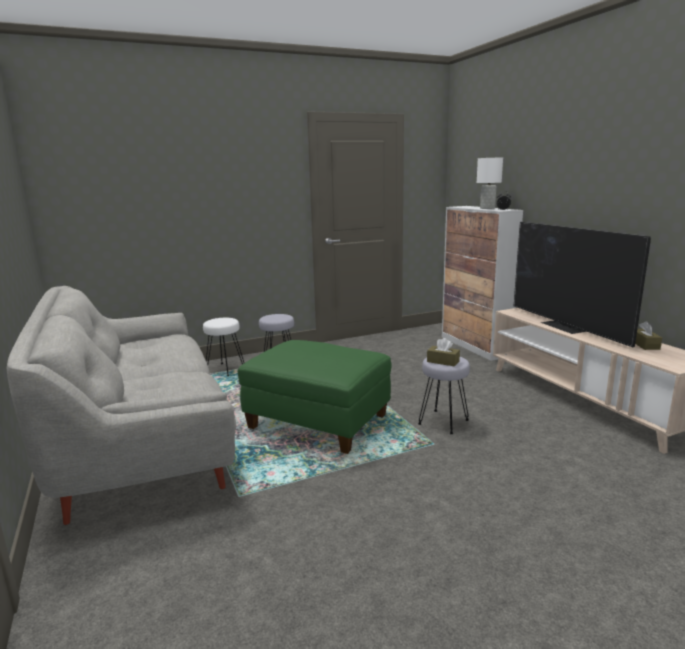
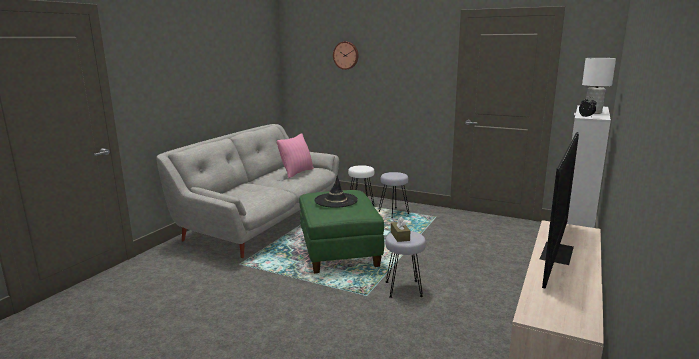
camera: 50 degrees right, 0 degrees up
(156, 169) = (346, 55): none -> wall clock
(161, 347) = (297, 173): none -> pink pillow
(313, 354) = (336, 200): none -> black hat
(644, 345) = (574, 295): brown tissue box -> none

